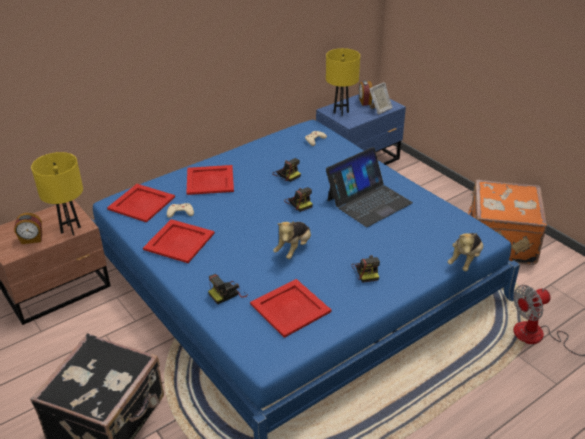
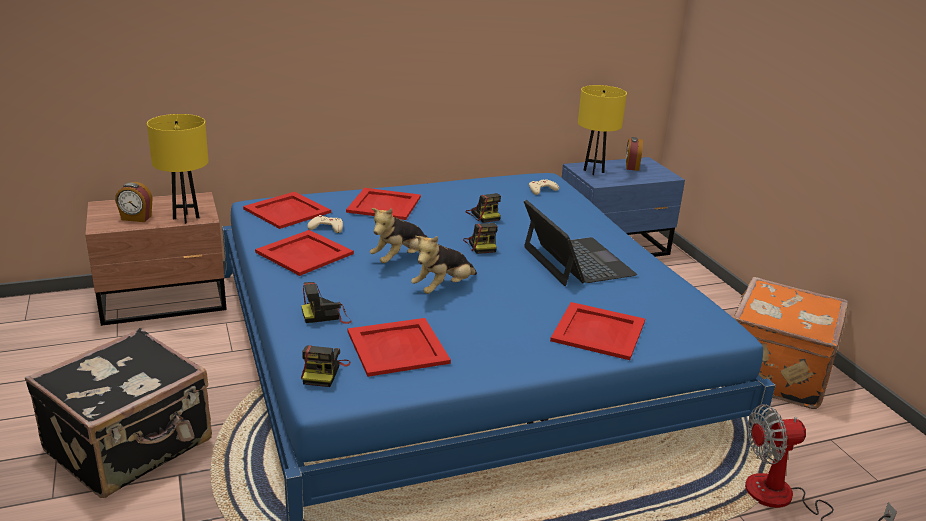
camera: 15 degrees right, 10 degrees down
(366, 271) = (527, 331): camera -> camera (324, 372)
(368, 201) = (576, 261): laptop -> laptop turned 90 degrees counterclockwise
(380, 109) = (647, 177): picture frame -> none
(409, 258) = (598, 330): none -> red tray
(465, 260) = (679, 349): plush toy -> plush toy (400, 259)

